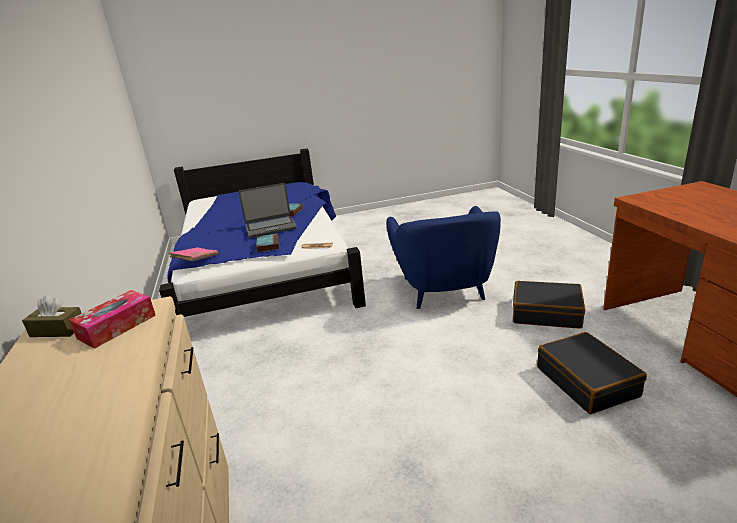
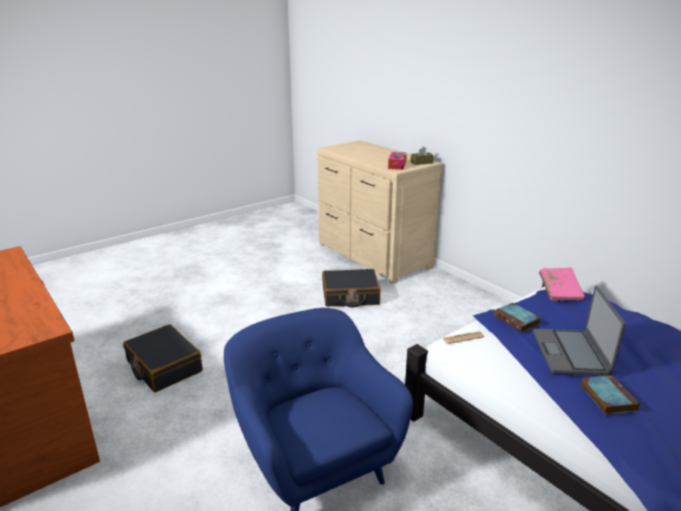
camera: 155 degrees right, 0 degrees up
(270, 227) = (570, 353): laptop -> laptop turned 45 degrees counterclockwise
(546, 313) = (175, 442): black suitcase -> black suitcase (350, 296)

